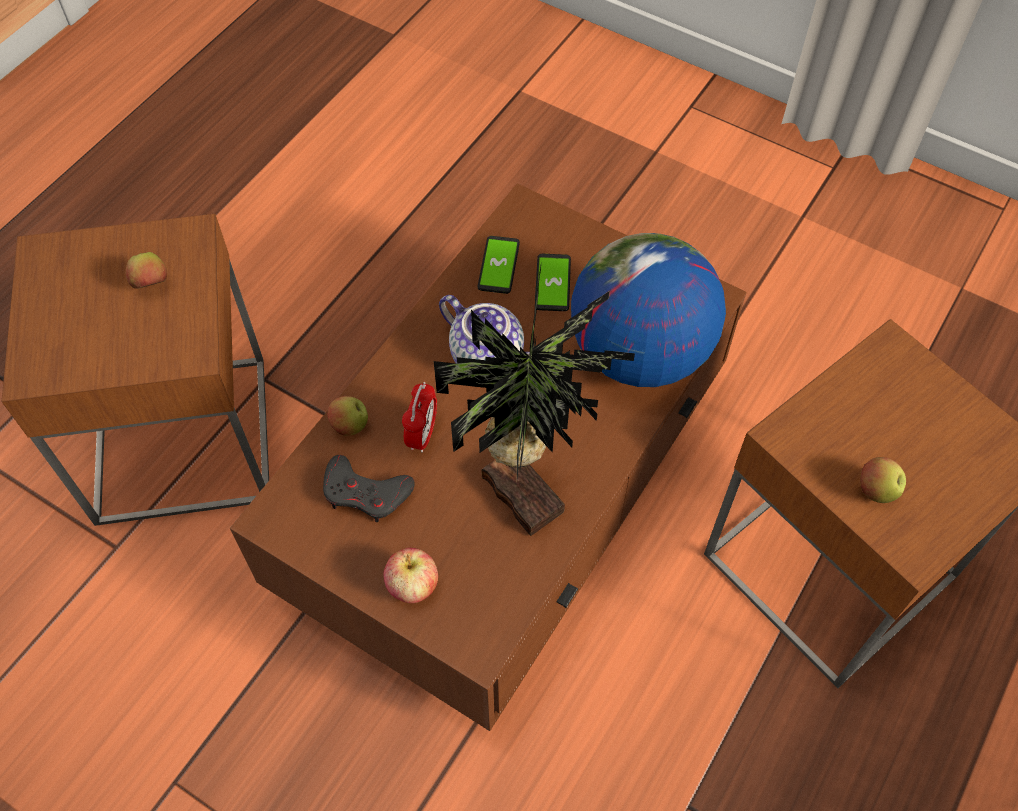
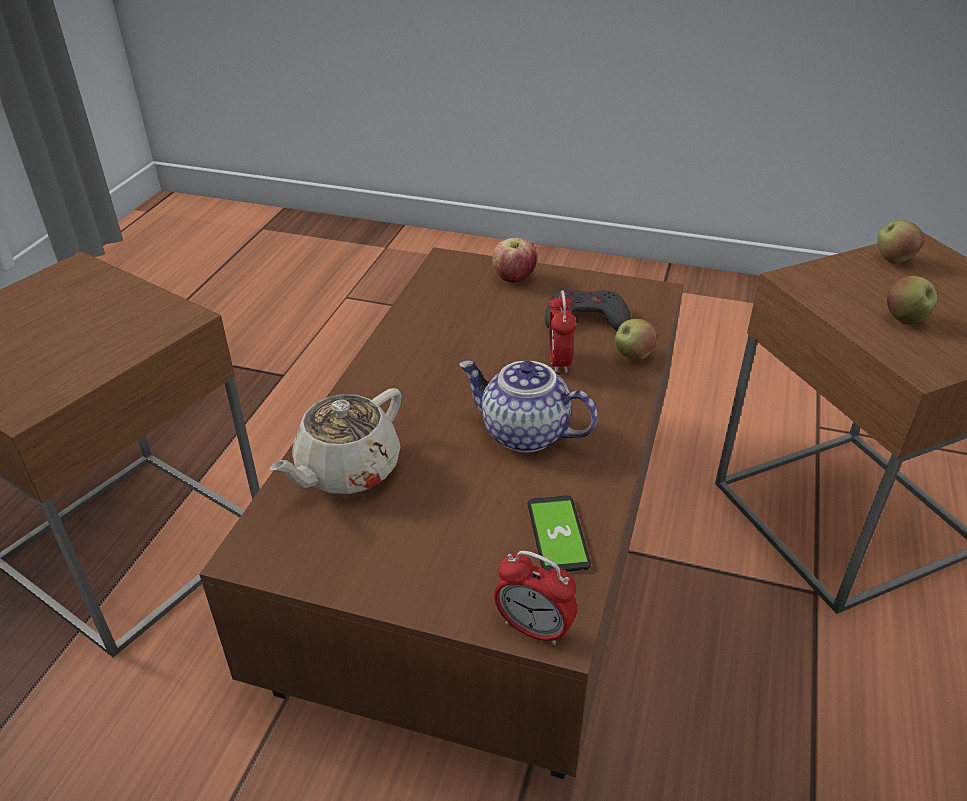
camera: 165 degrees right, 20 degrees down
(525, 490) = (442, 342): potted plant -> none
(538, 211) = (534, 628): none -> alarm clock
(552, 283) = (476, 527): phone -> none
(638, 353) = (346, 470): globe -> beige teapot
(876, 491) = (96, 296): apple -> apple (893, 260)

